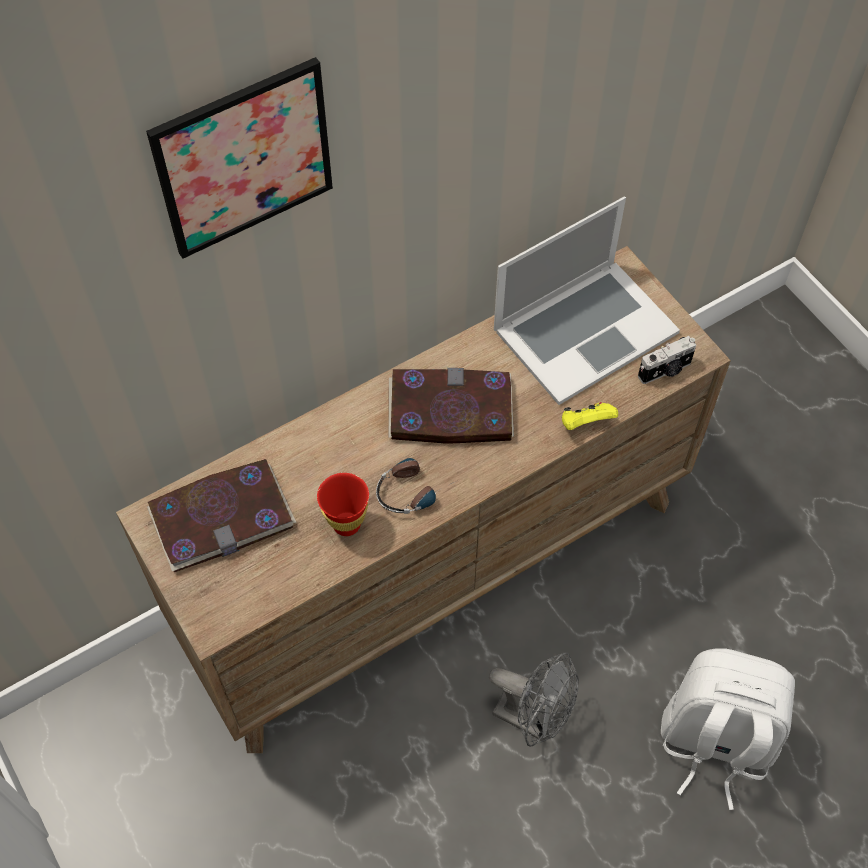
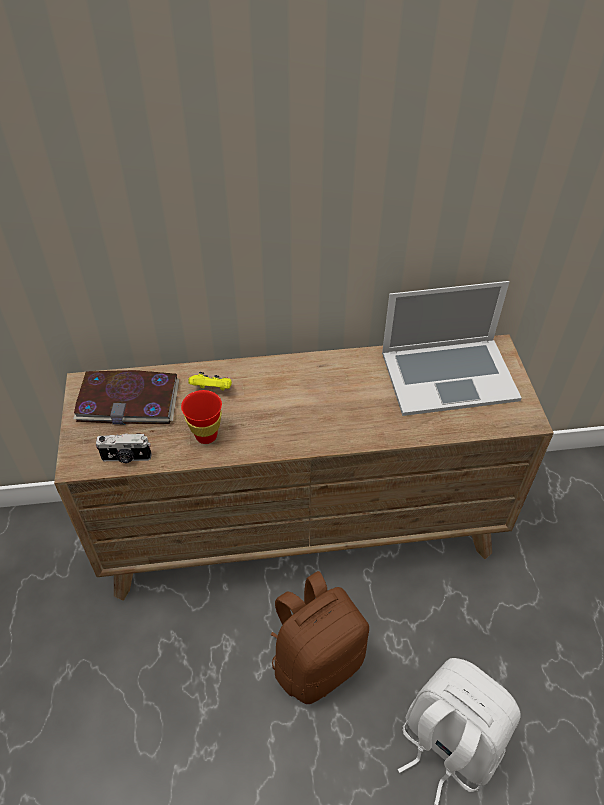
camera: 25 degrees right, 10 degrees down
(244, 159) = (182, 95): picture -> none
(414, 489) = (266, 431): headphones -> none
(450, 410) = (321, 391): book -> none
(533, 718) = (317, 661): grey fan -> brown backpack
(585, 423) = (416, 435): yellow game controller -> yellow game controller (212, 389)
(665, 371) = (497, 422): camera -> camera (126, 458)

